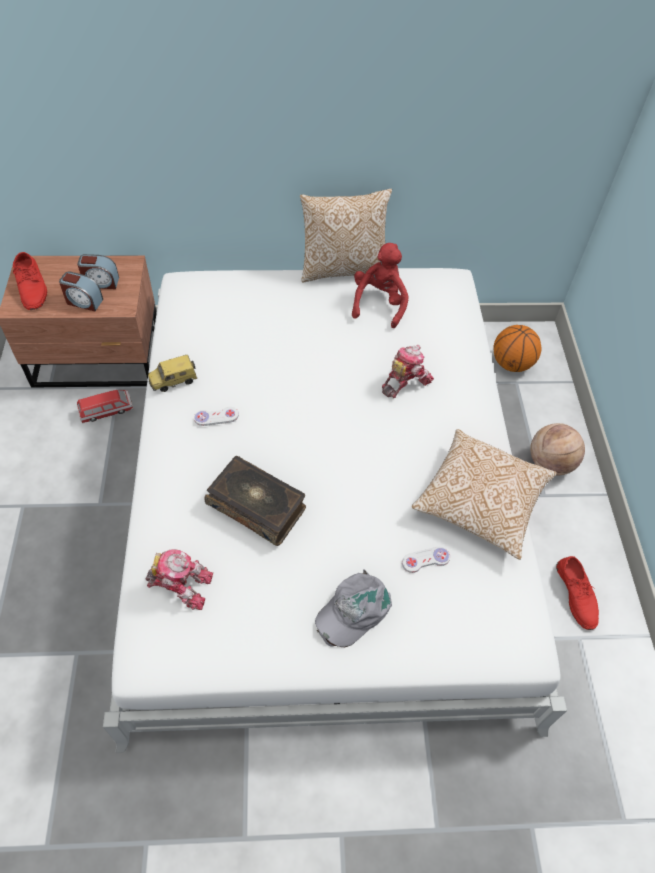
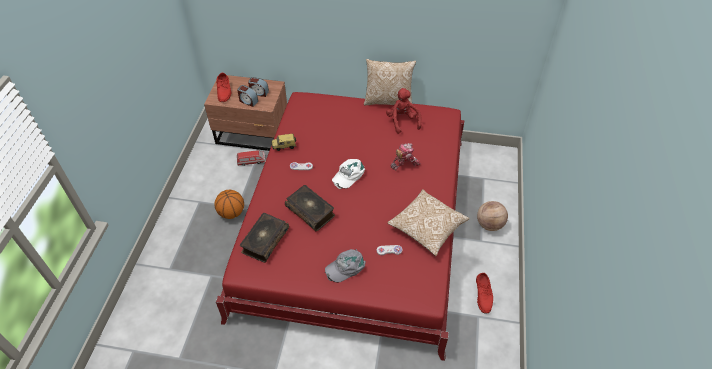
camera: 15 degrees right, 5 degrees down
(180, 584) = (264, 241): toy robot -> book
(309, 420) = (348, 175): none -> white cap
(323, 499) = (355, 223): white bed -> red bed
(379, 303) = (402, 121): red plush toy -> red plush toy turned 45 degrees counterclockwise
(511, 364) = (483, 168): basketball -> basketball (232, 213)

